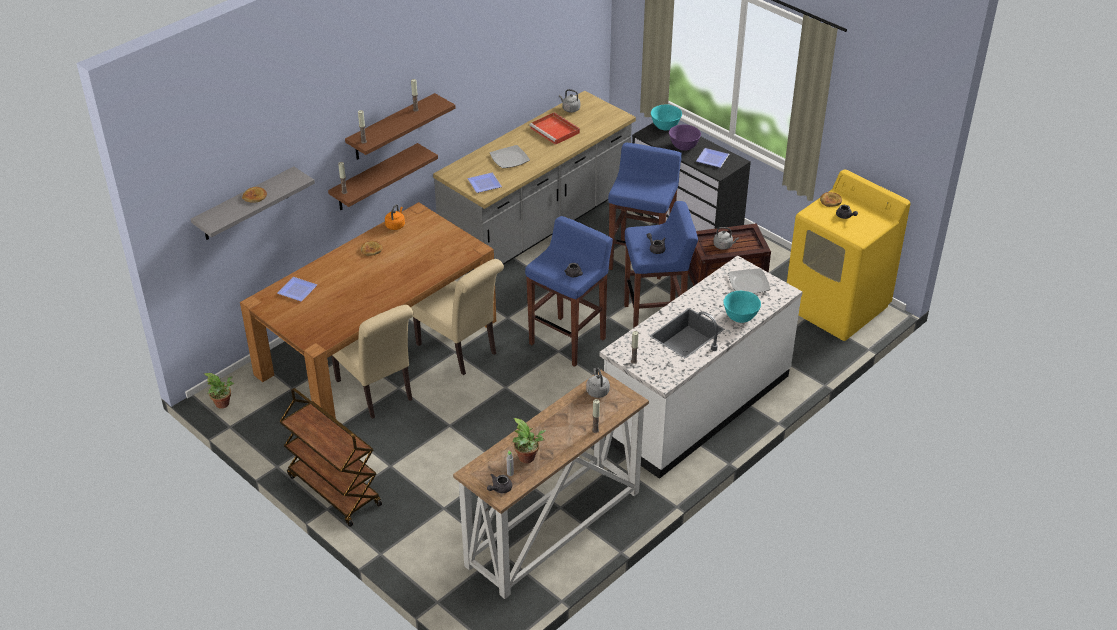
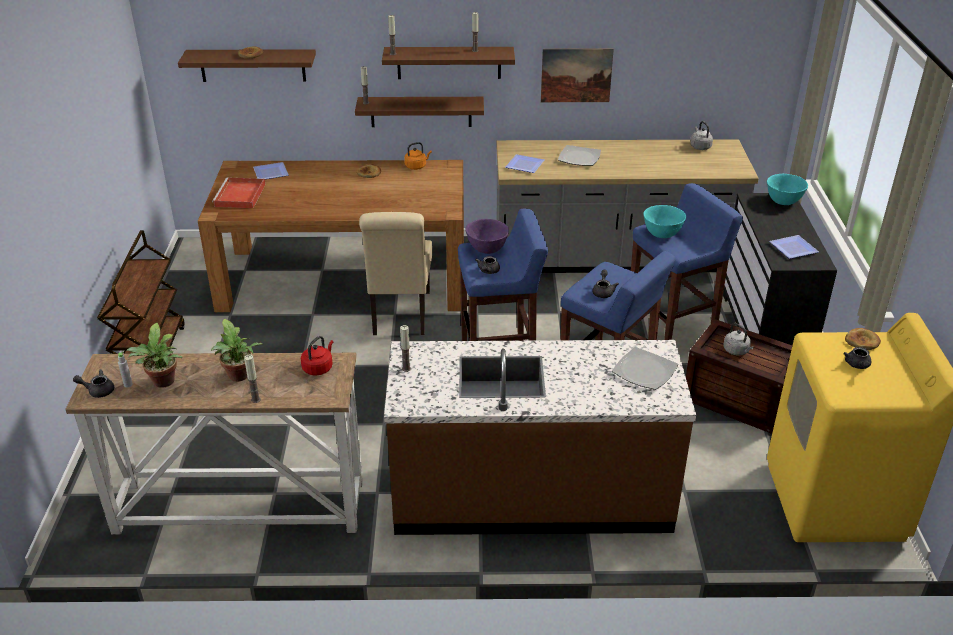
camera: 45 degrees right, 5 degrees down
(224, 404) = (189, 254): potted plant -> potted plant (239, 377)
(245, 204) = (252, 65): grey shelf -> brown shelf
(377, 392) = (293, 308): beige chair -> none
(477, 94) = (576, 75): none -> picture
(555, 130) = (657, 156): red tray -> red tray (240, 196)
(597, 391) = (318, 368): grey kettle -> red kettle
(683, 147) = (776, 225): purple bowl -> purple bowl (486, 249)
(696, 405) = (531, 494): white counter -> brown counter
(740, 317) = (581, 397): turquoise bowl -> turquoise bowl (662, 234)

